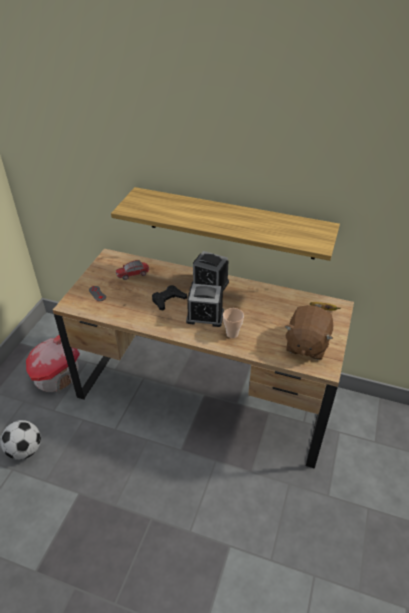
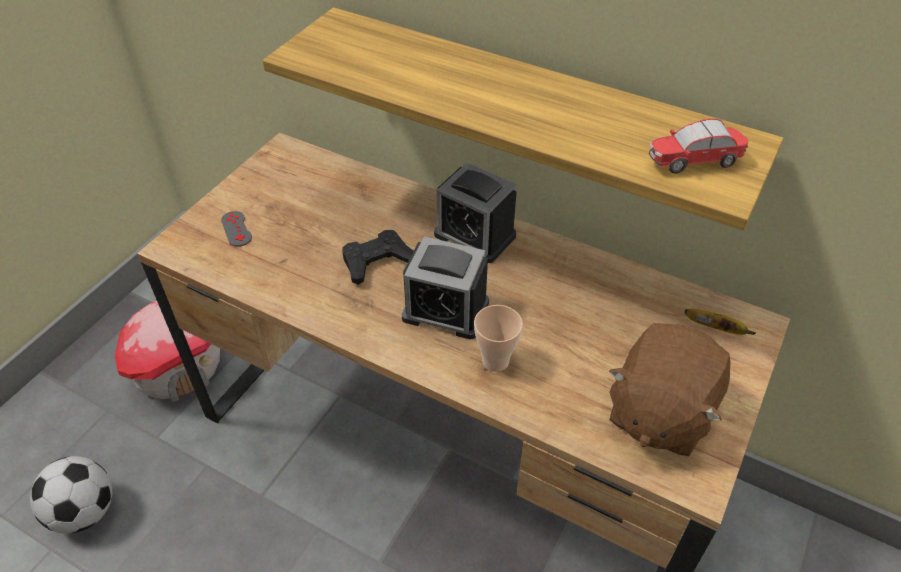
camera: 10 degrees right, 5 degrees up
(133, 275) = (320, 197): toy car -> toy car (694, 162)

